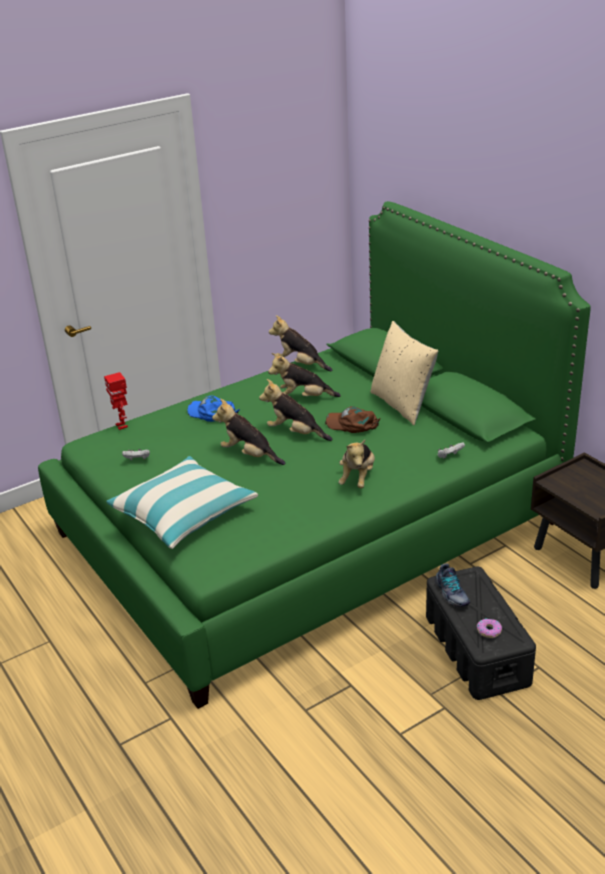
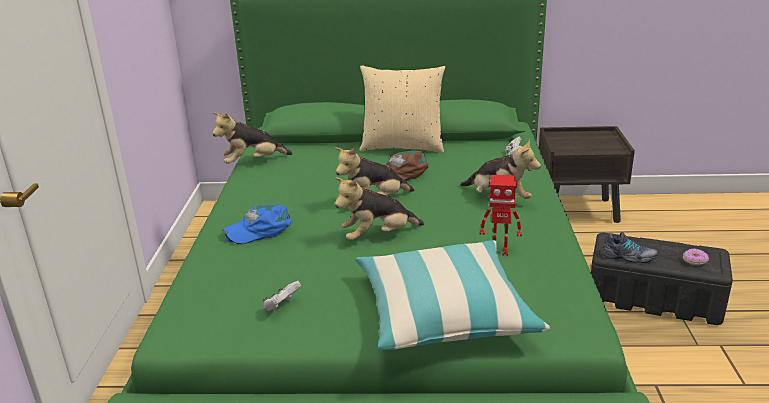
camera: 55 degrees left, 5 degrees down
(122, 426) = (182, 293): toy robot -> toy robot (499, 251)
(303, 398) = (316, 180): plush toy -> none

